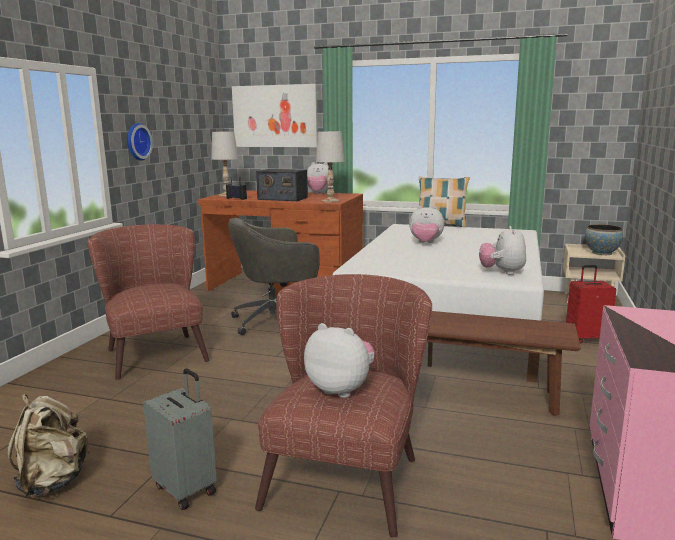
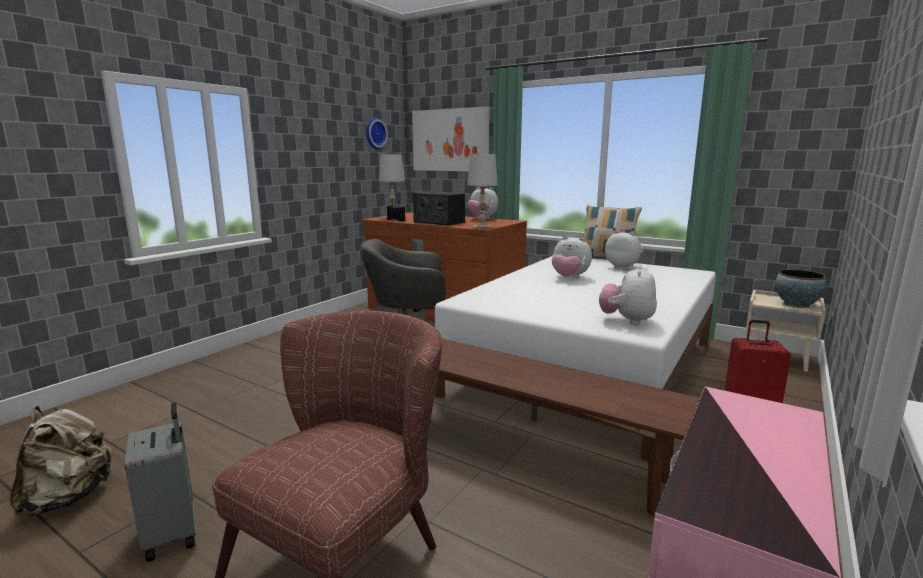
camera: 15 degrees right, 0 degrees up
(136, 141) = (295, 161): wall clock -> wall clock (374, 133)
(155, 352) = (274, 366): brown armchair -> none
(341, 389) = (316, 455): plush toy -> plush toy (623, 267)

